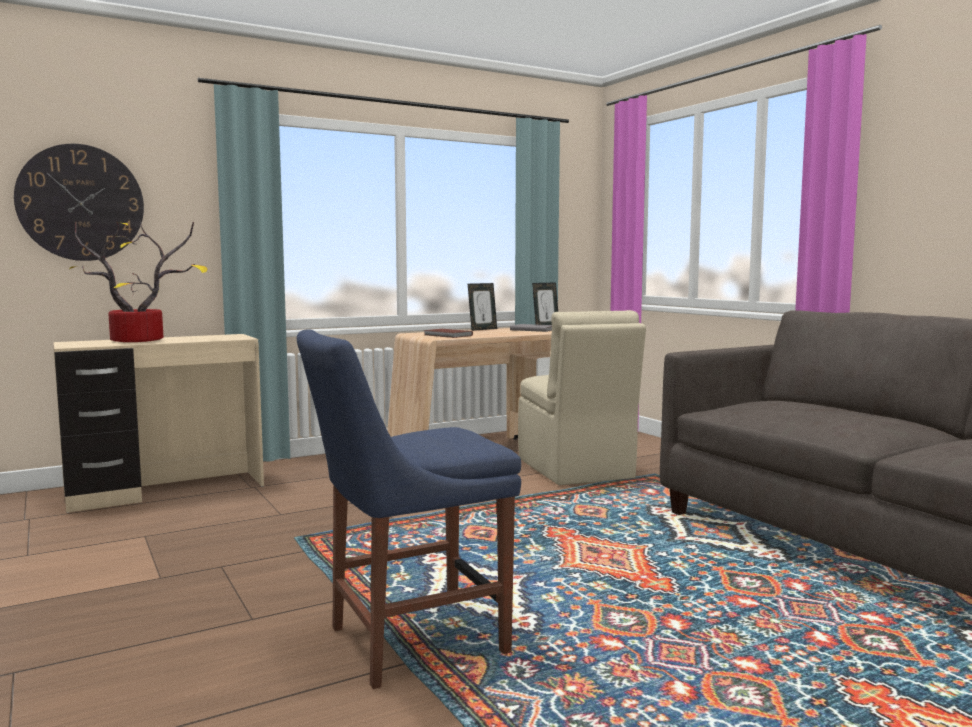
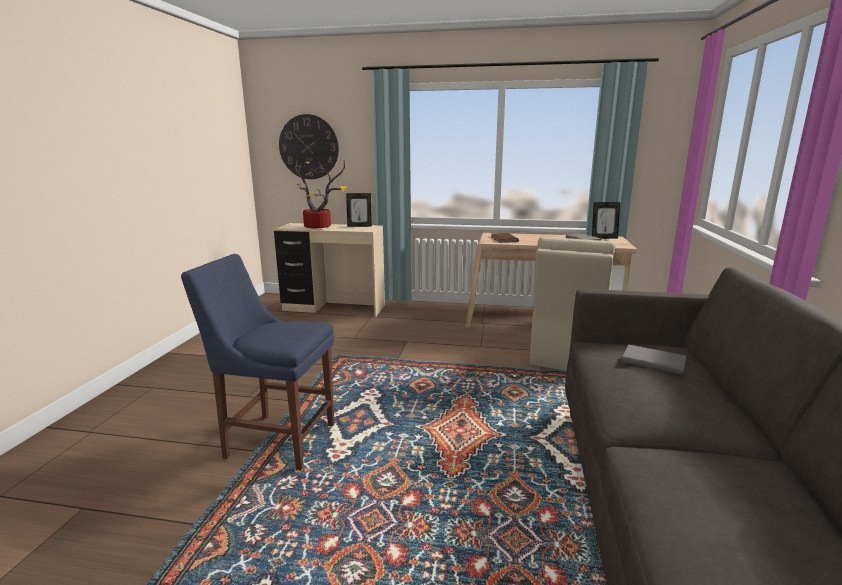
camera: 40 degrees right, 10 degrees up
(482, 329) = (549, 235): picture frame -> picture frame (359, 226)
(789, 405) = (652, 361): none -> grey book

